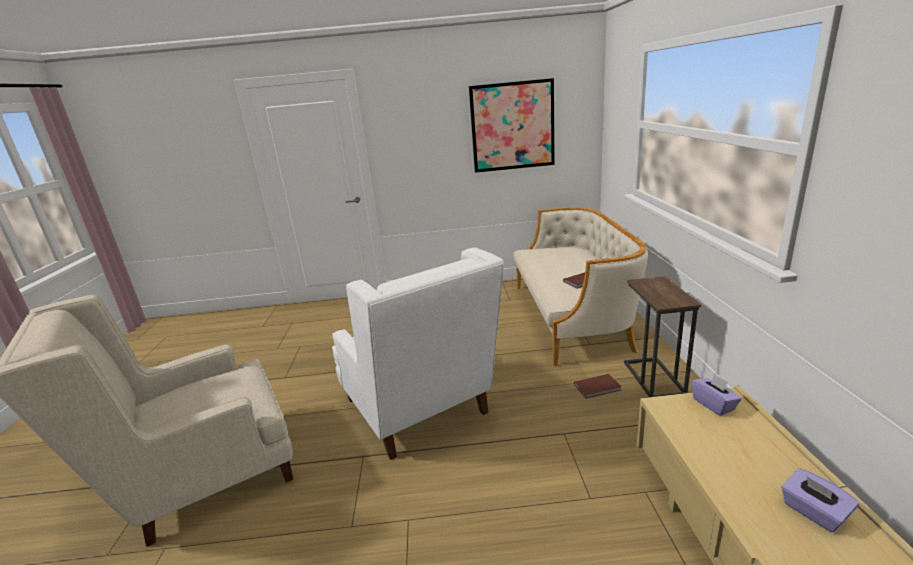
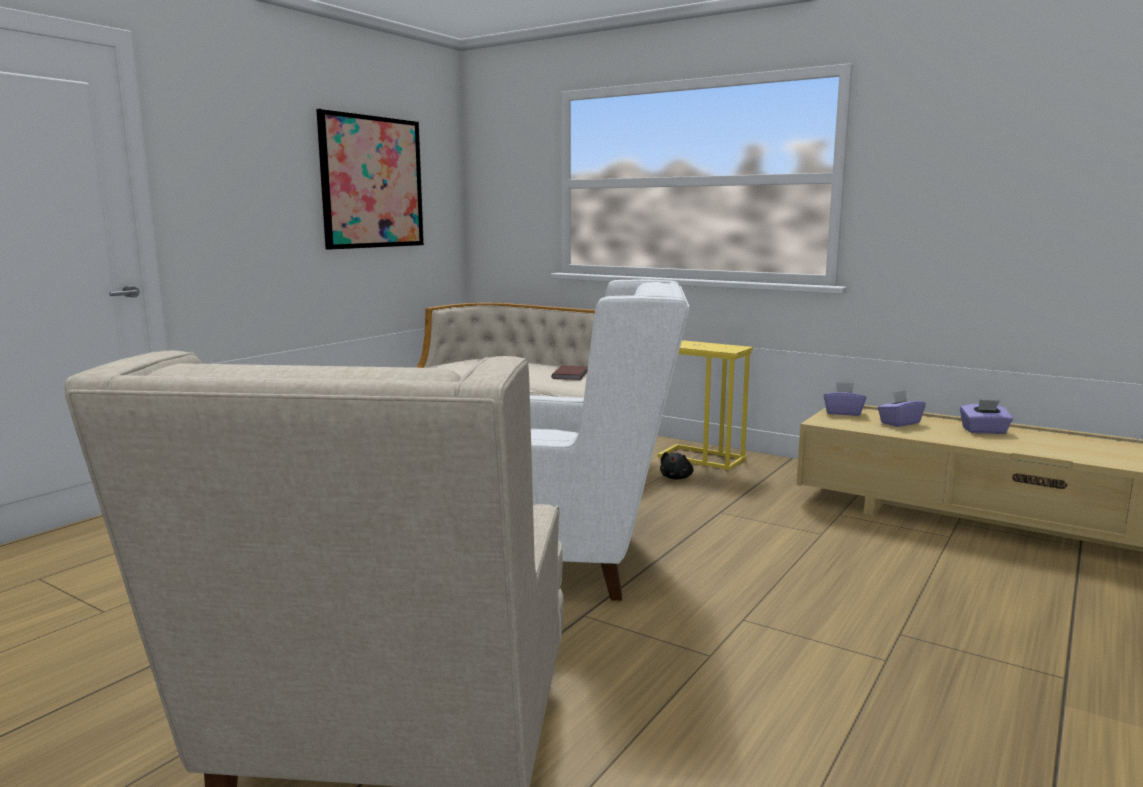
camera: 55 degrees left, 10 degrees down
(598, 388) = (676, 478): brown book -> black plush toy
(654, 378) = (702, 458): brown side table -> yellow side table
(737, 446) = (899, 423): none -> purple tissue box

